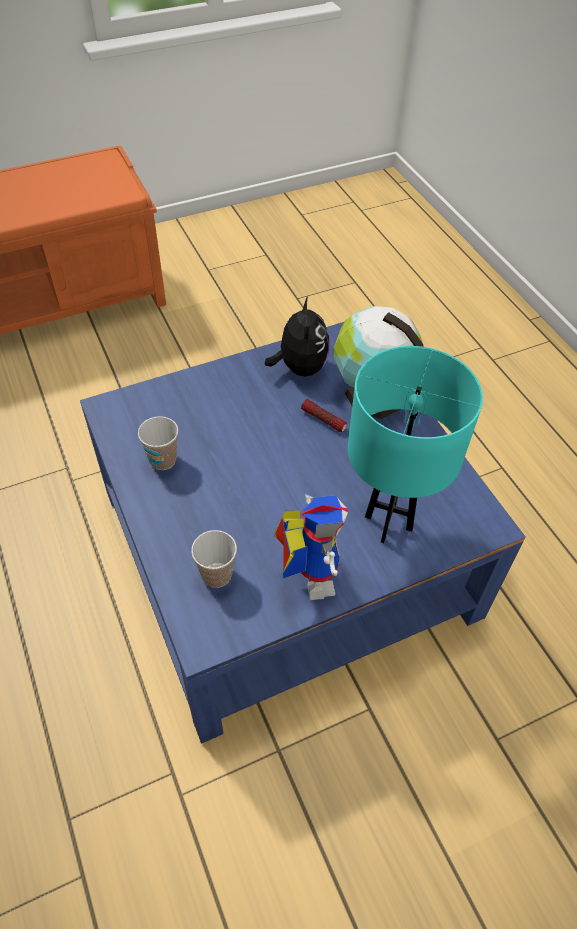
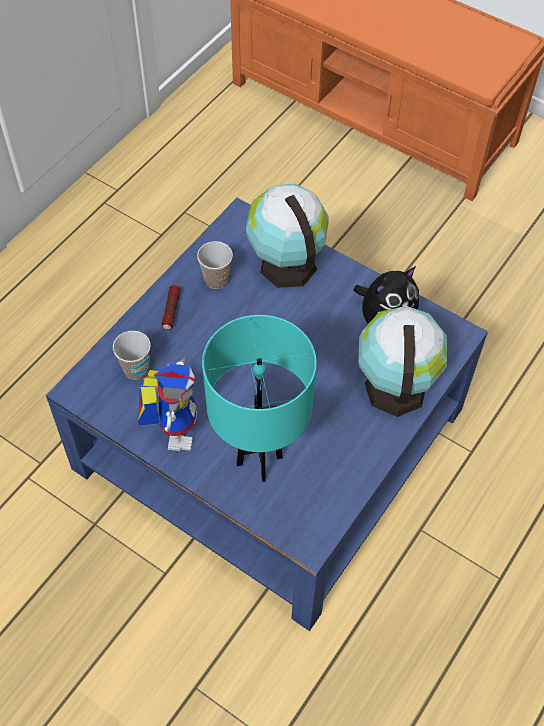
camera: 60 degrees right, 5 degrees up
(188, 402) = (285, 263): none -> globe
(307, 573) = (174, 426): toy robot -> toy robot turned 45 degrees counterclockwise
(323, 420) = (337, 364): flashlight -> flashlight (171, 311)

